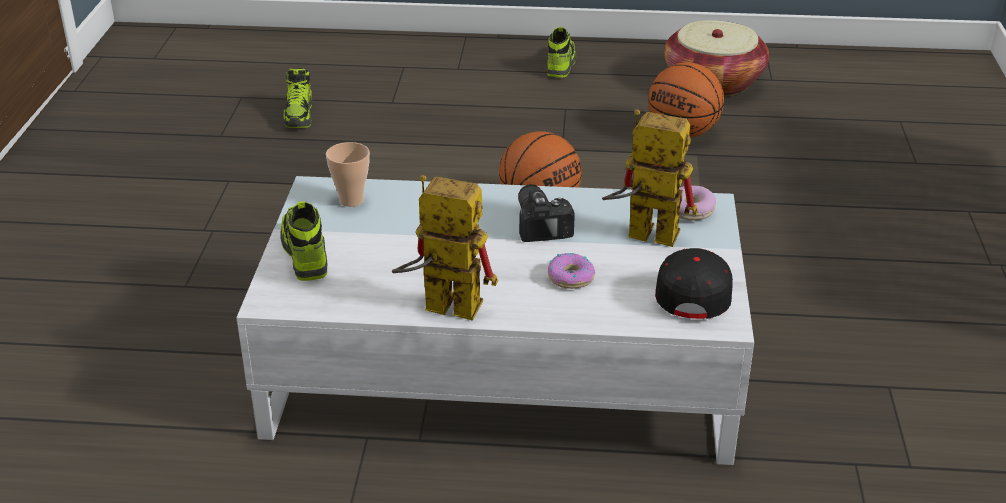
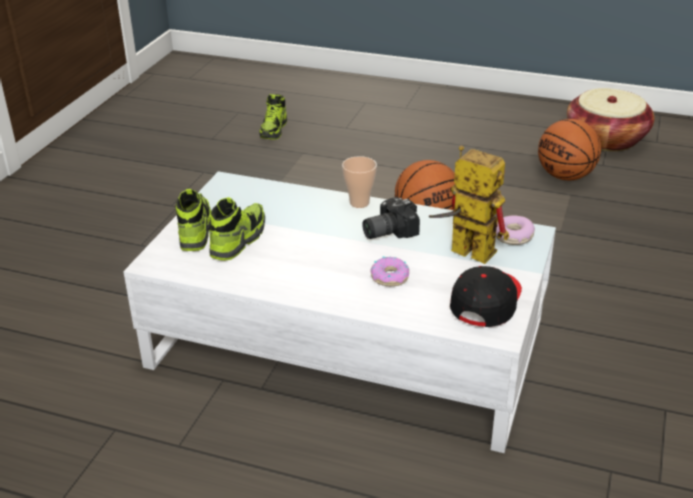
camera: 15 degrees right, 0 degrees up
(351, 200) = (249, 194): cup -> cup (359, 203)
(440, 307) = (276, 286): toy robot -> none
(542, 223) = (387, 231): camera -> camera turned 120 degrees counterclockwise
(560, 64) = (486, 112): shoe -> shoe (238, 240)

